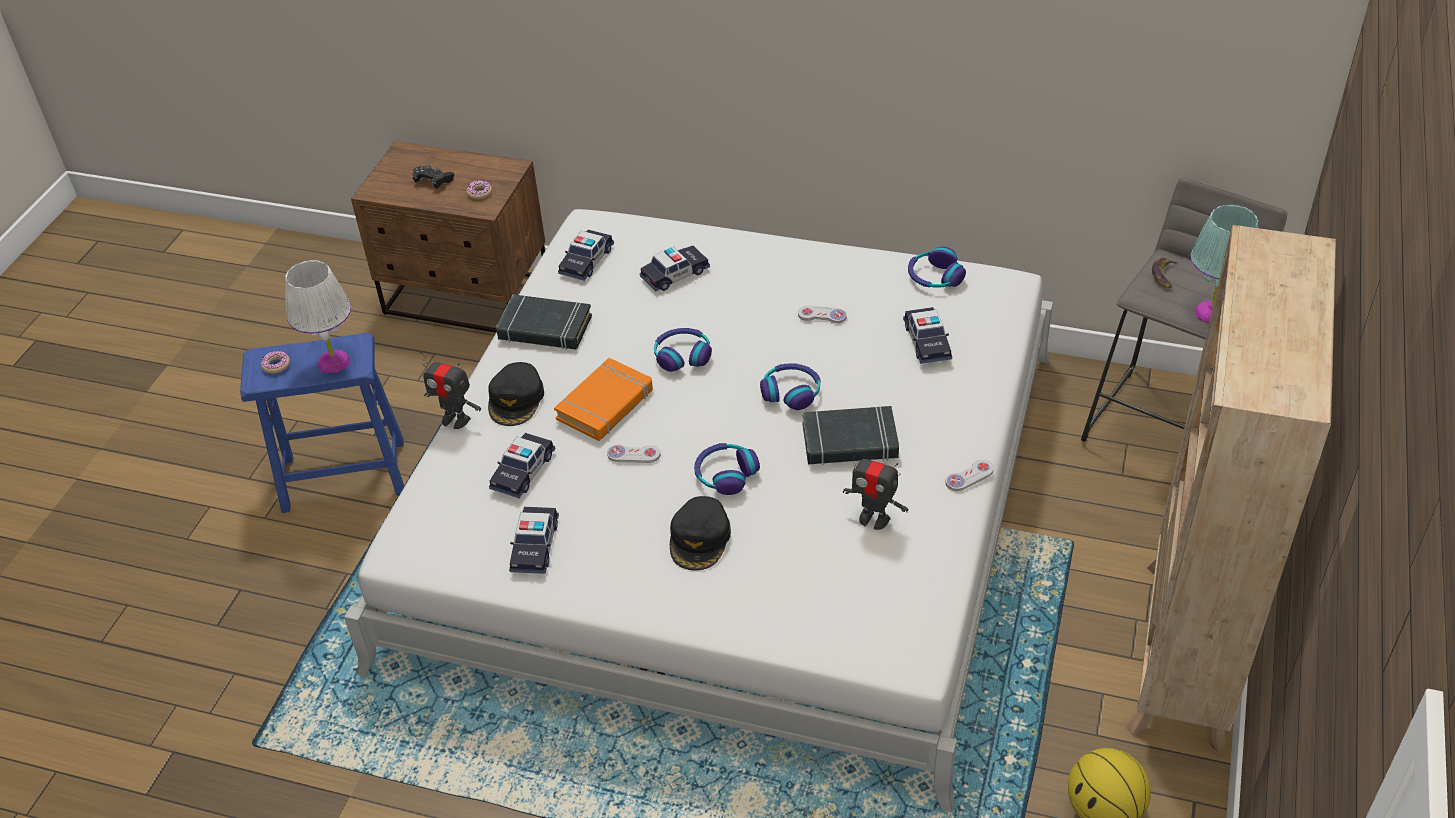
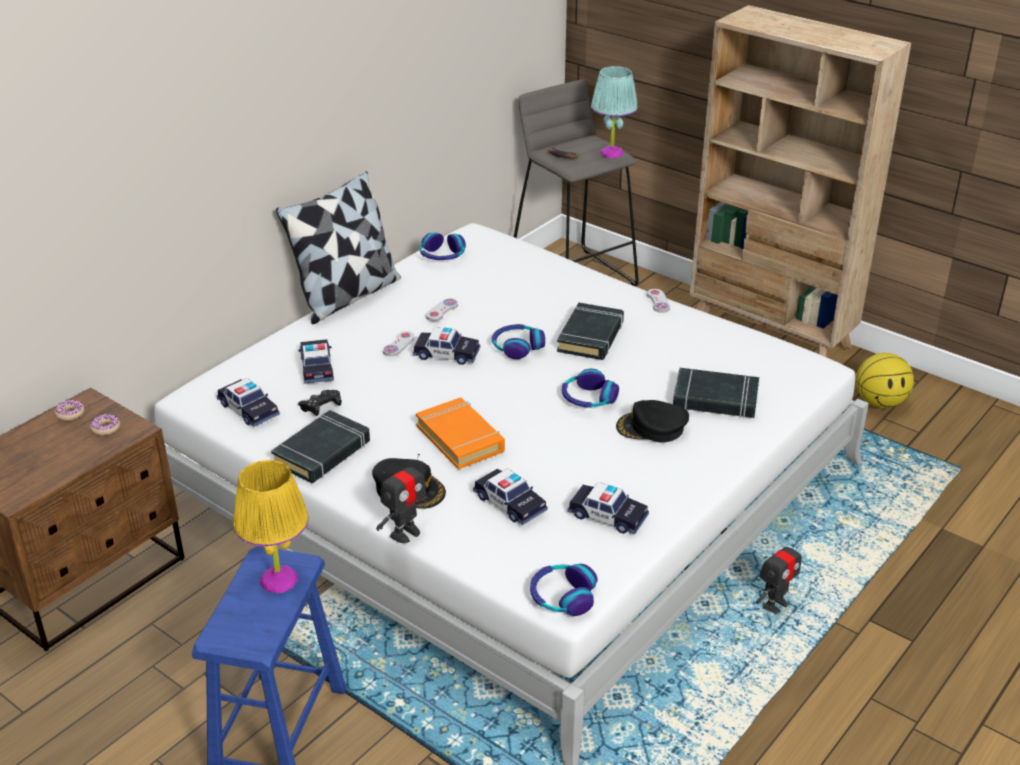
camera: 70 degrees left, 10 degrees down
(276, 365) = (245, 625): donut -> donut (70, 414)
(334, 362) = (278, 579): white table lamp -> yellow table lamp
(433, 181) = (49, 454): black game controller -> black game controller (321, 408)
(633, 455) = (534, 437): white game controller -> white game controller (398, 345)
(682, 355) = (430, 386): headphones -> headphones (562, 596)
(700, 539) = (652, 428): black cap -> black cap turned 150 degrees clockwise
(786, 578) = (715, 399): none -> black book
(812, 244) = (347, 296): none -> pillow
(874, 519) = (676, 348): toy robot -> toy robot (774, 605)
(927, 341) = (511, 277): toy car -> toy car (446, 354)

